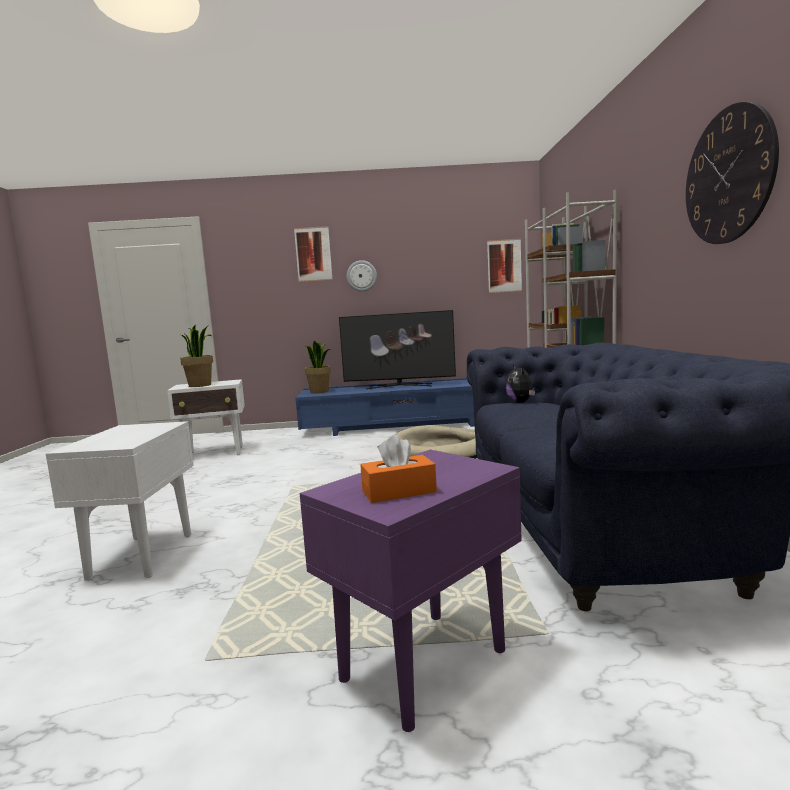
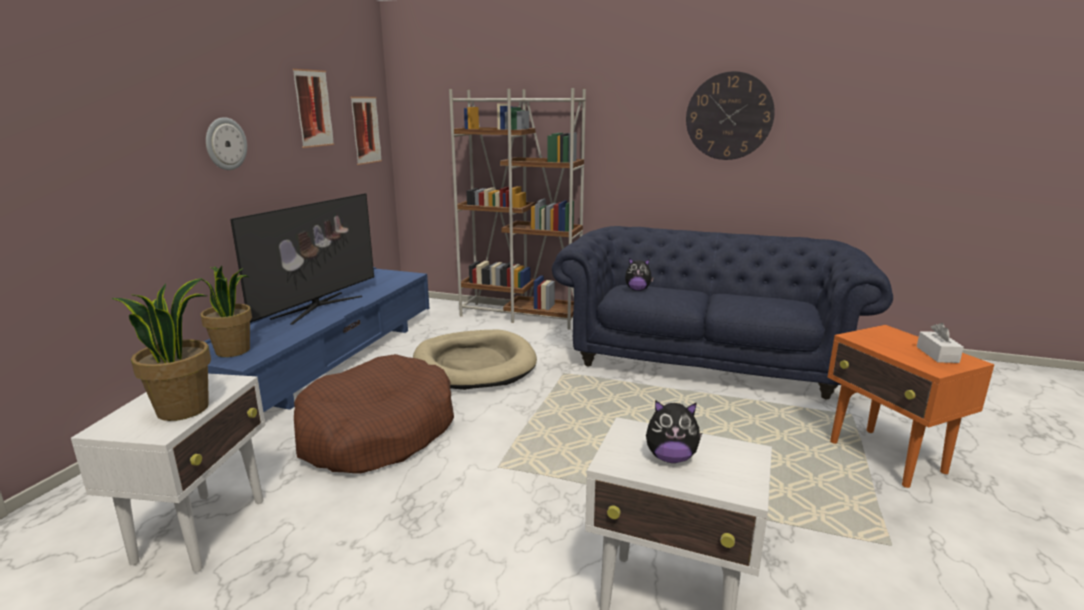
camera: 70 degrees left, 10 degrees up
(124, 433) = (670, 458): none -> plush toy
(313, 254) = (146, 101): picture -> picture (313, 108)
(319, 454) = (377, 432): none -> brown dog bed
(399, 492) = (937, 354): orange tissue box -> white tissue box
(422, 666) = (887, 458): purple side table -> orange side table

